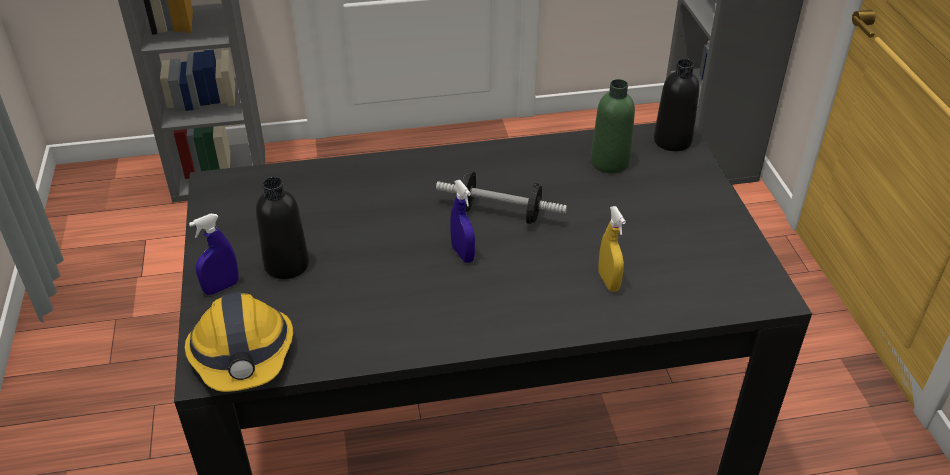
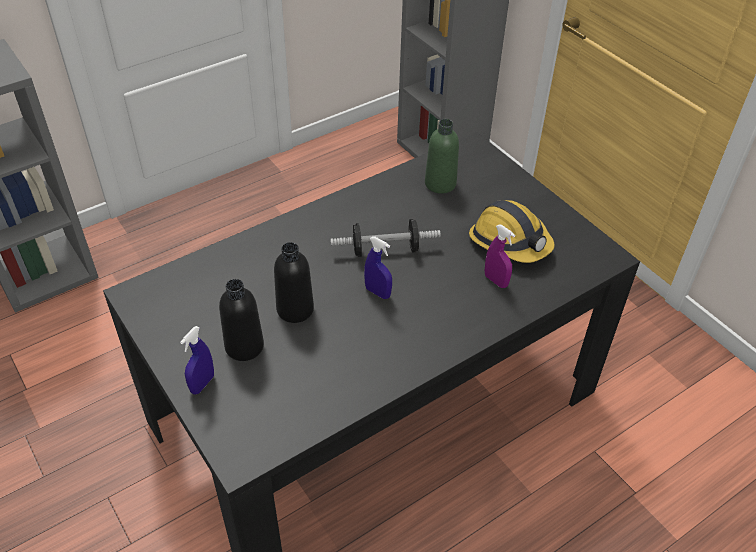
camera: 25 degrees left, 5 degrees up
(243, 354) = (259, 434): hard hat -> hard hat (510, 242)
(608, 281) = (496, 281): yellow spray bottle -> purple spray bottle
(672, 141) = (474, 153): black bottle -> black bottle (295, 309)

